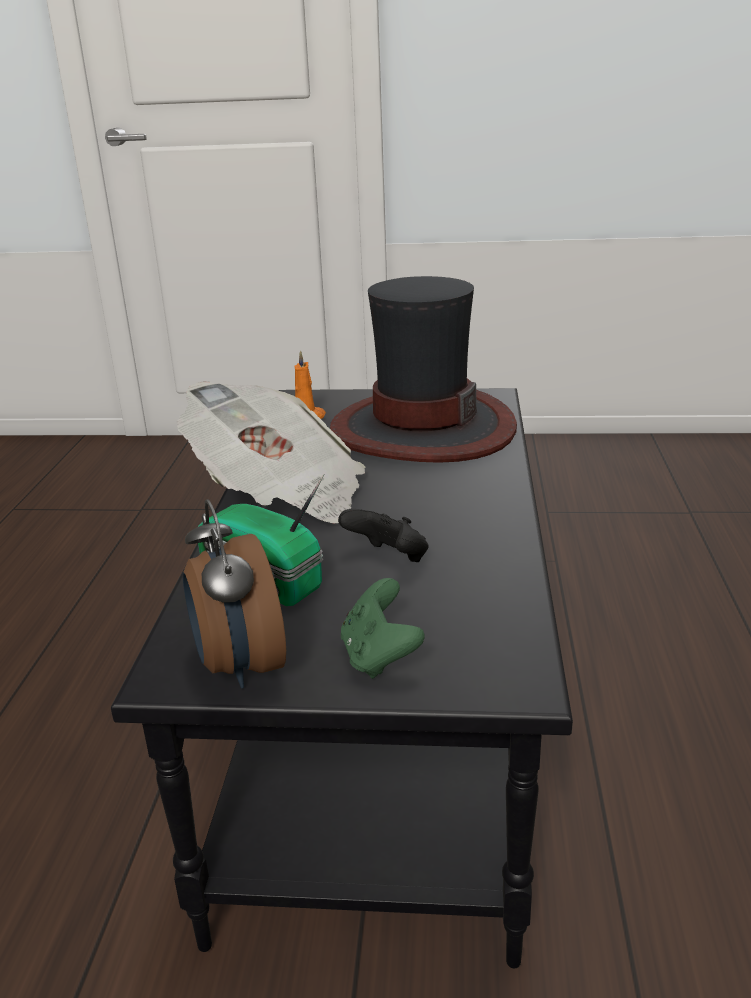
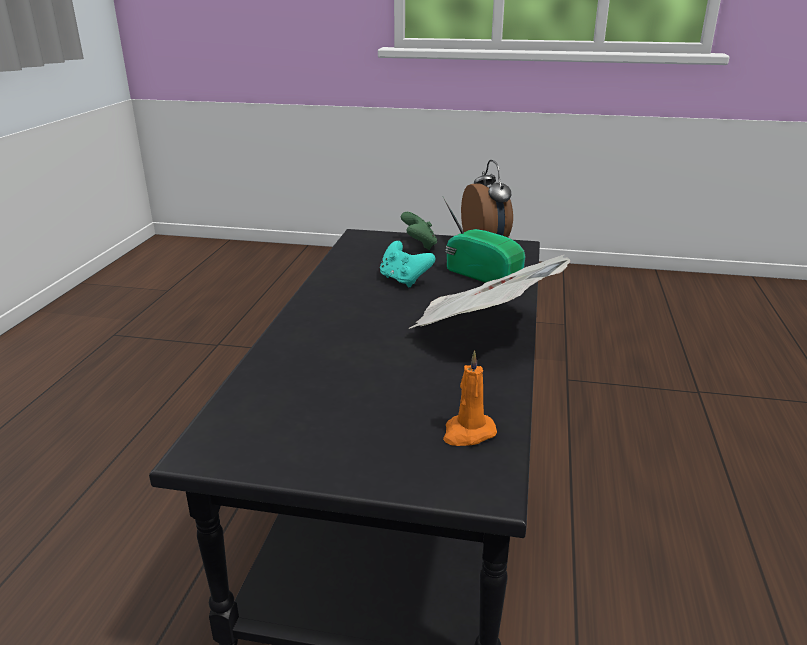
camera: 175 degrees left, 0 degrees up
(389, 559) = (404, 280): black game controller -> turquoise game controller
(421, 429) = (331, 395): hat -> none

